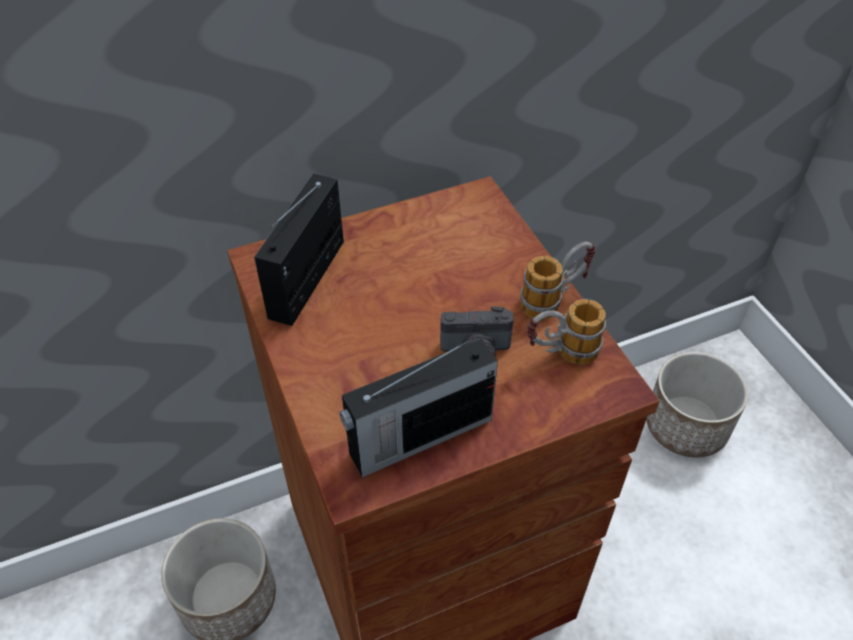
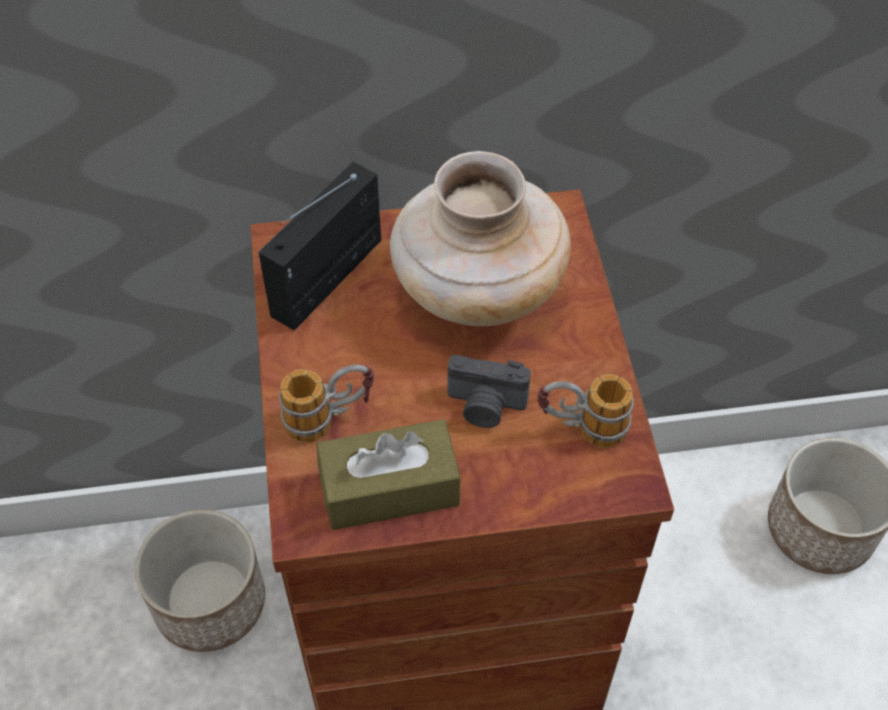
camera: 15 degrees right, 5 degrees up
(418, 437) = (389, 488): radio -> brown tissue box
(437, 266) = (477, 292): none -> beige vase
(554, 299) = (598, 361): mug -> mug (330, 419)

